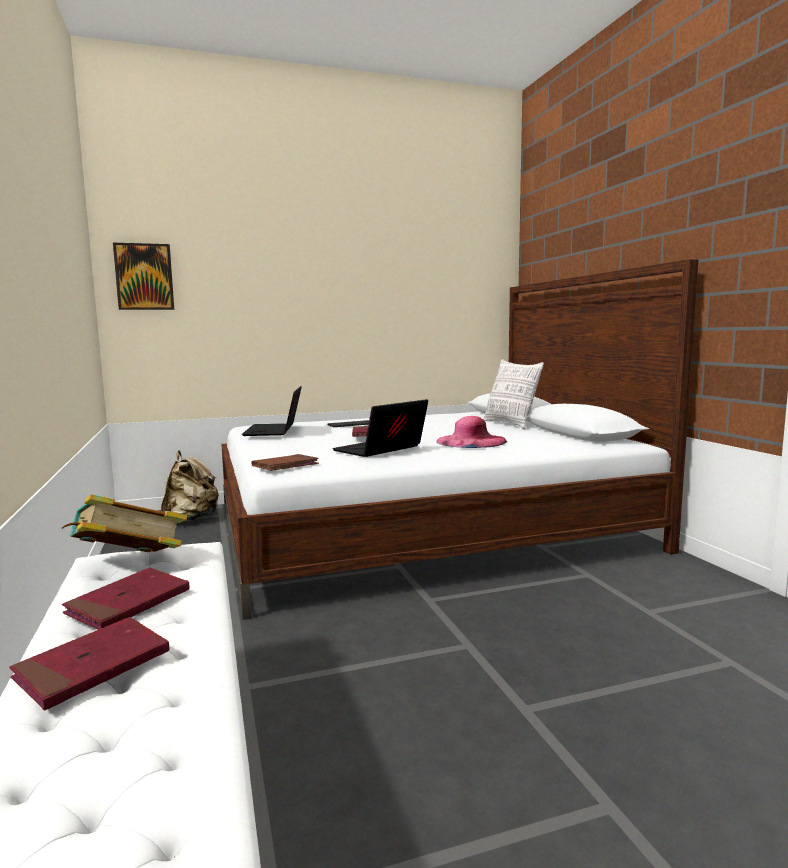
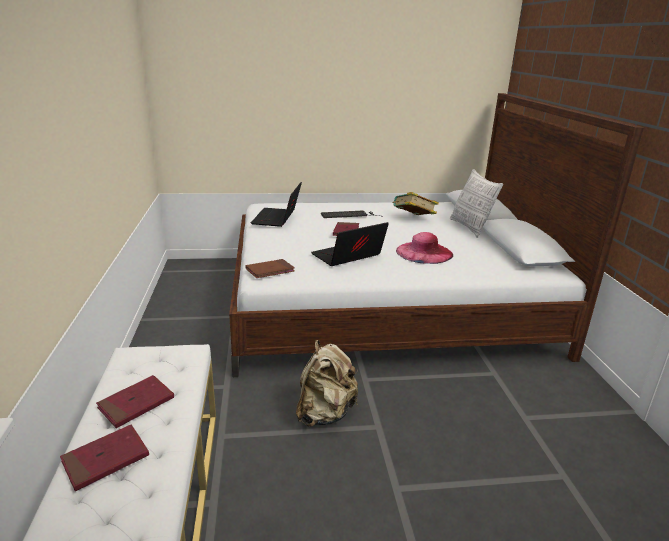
camera: 10 degrees right, 15 degrees up
(128, 565) = (144, 364): book -> book (413, 219)
(144, 277) = (184, 79): picture -> none
(191, 519) = (217, 272): beige backpack -> beige backpack (325, 413)

